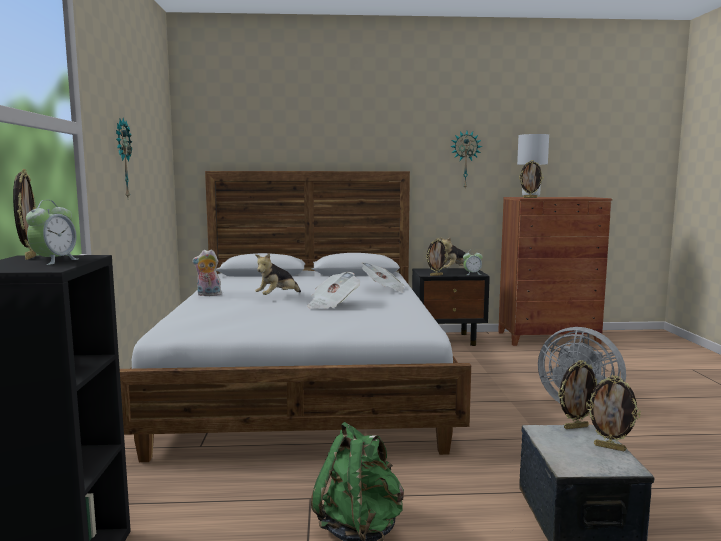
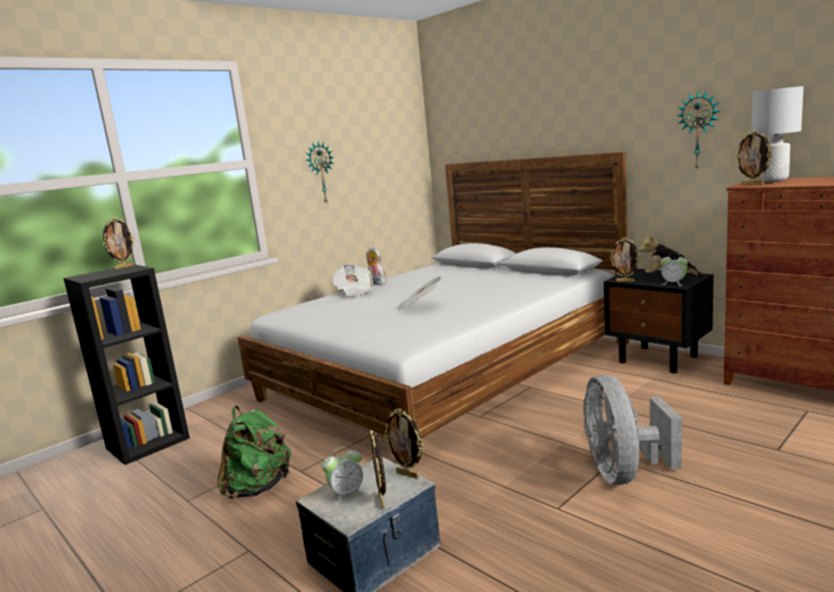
camera: 50 degrees right, 5 degrees up
(54, 261) = (114, 272): alarm clock -> alarm clock (346, 494)
(277, 297) = (408, 292): plush toy -> none
(384, 289) = (508, 295): newspaper -> newspaper (354, 291)

